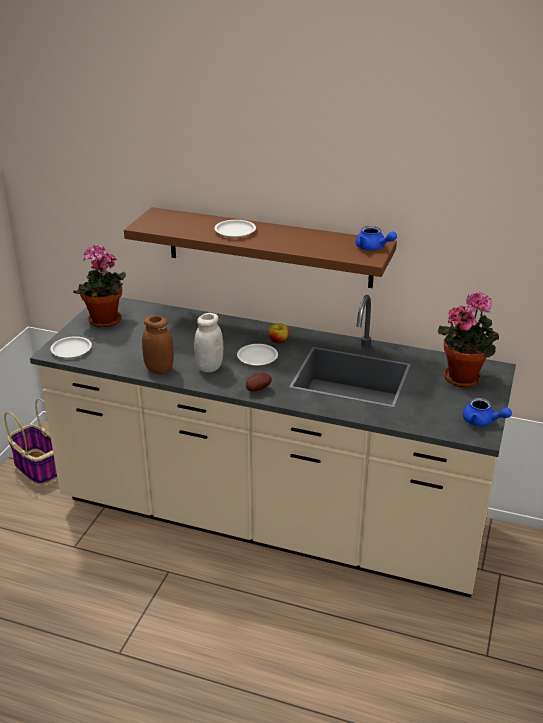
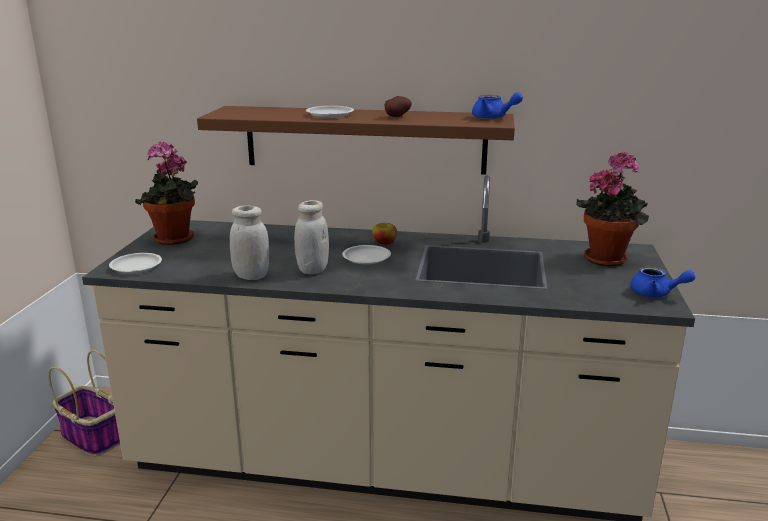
camera: 10 degrees left, 10 degrees down
(159, 369) = (251, 276): brown jar -> white jar
(257, 389) = (379, 285): potato -> potato (396, 117)

